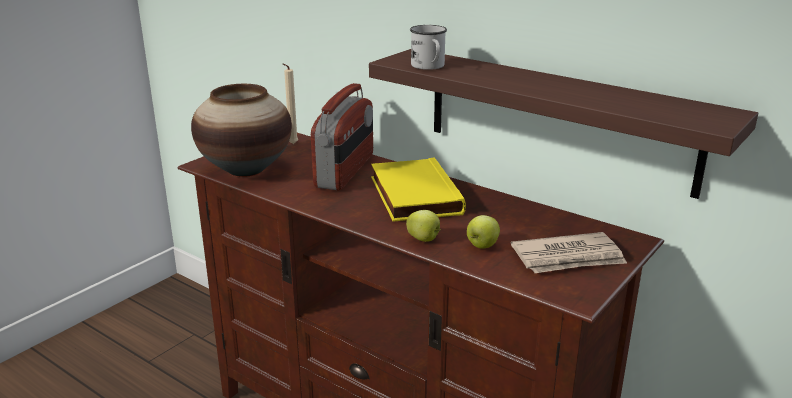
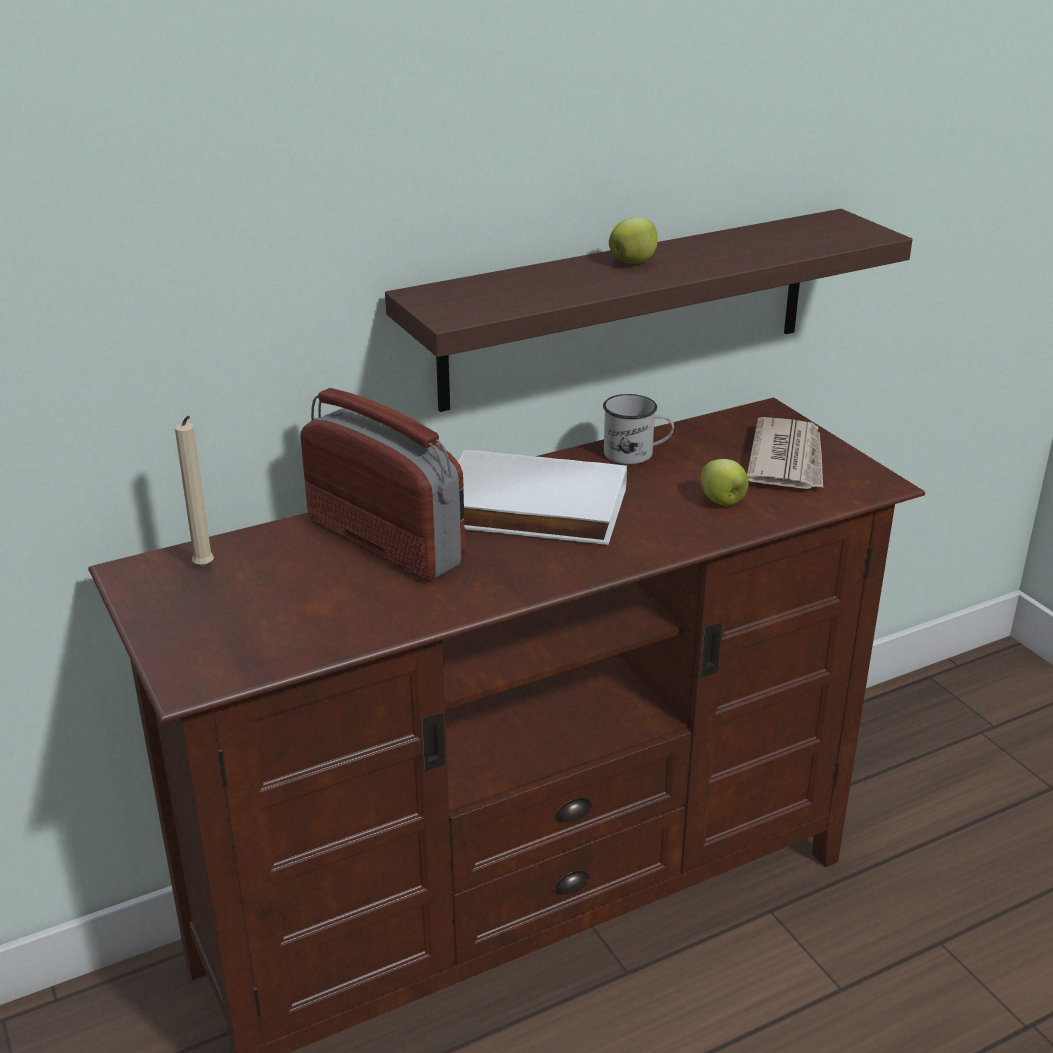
camera: 65 degrees left, 5 degrees up
(245, 170) = (275, 638): vase -> none
(412, 195) = (531, 510): yellow book -> white book
(424, 239) = (678, 536): apple -> apple (633, 262)
(429, 67) = (511, 301): white mug -> white mug (636, 454)

